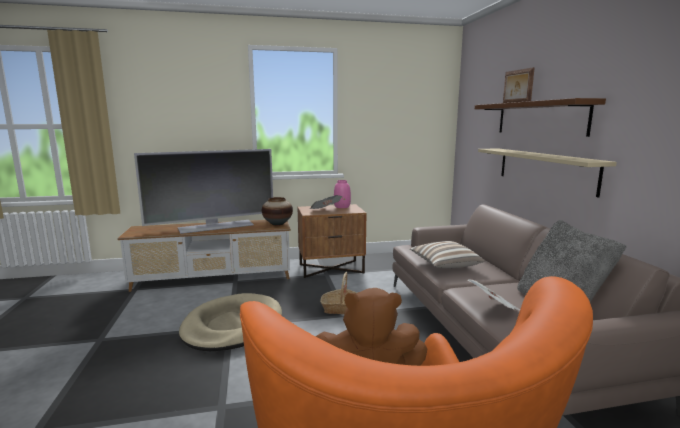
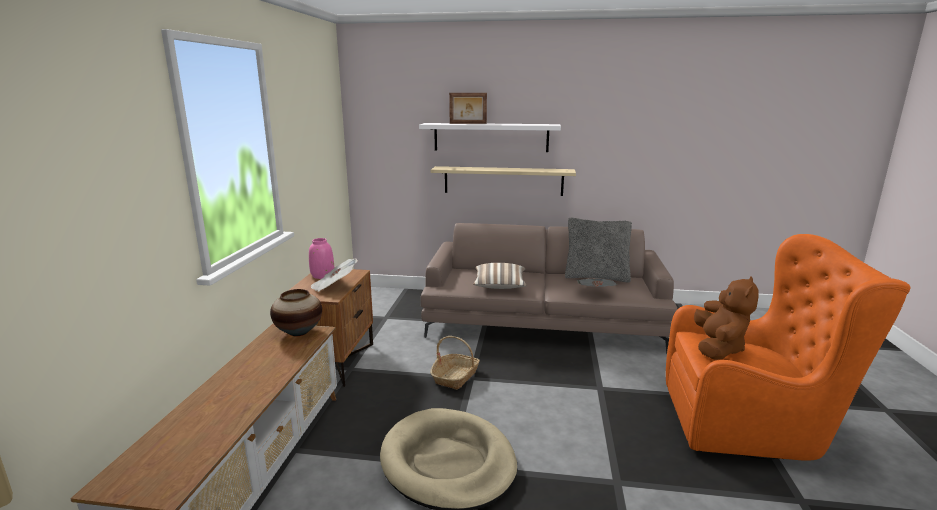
camera: 70 degrees left, 5 degrees up
(215, 226) = (240, 383): television -> none
(539, 118) = (491, 137): brown shelf -> white shelf

